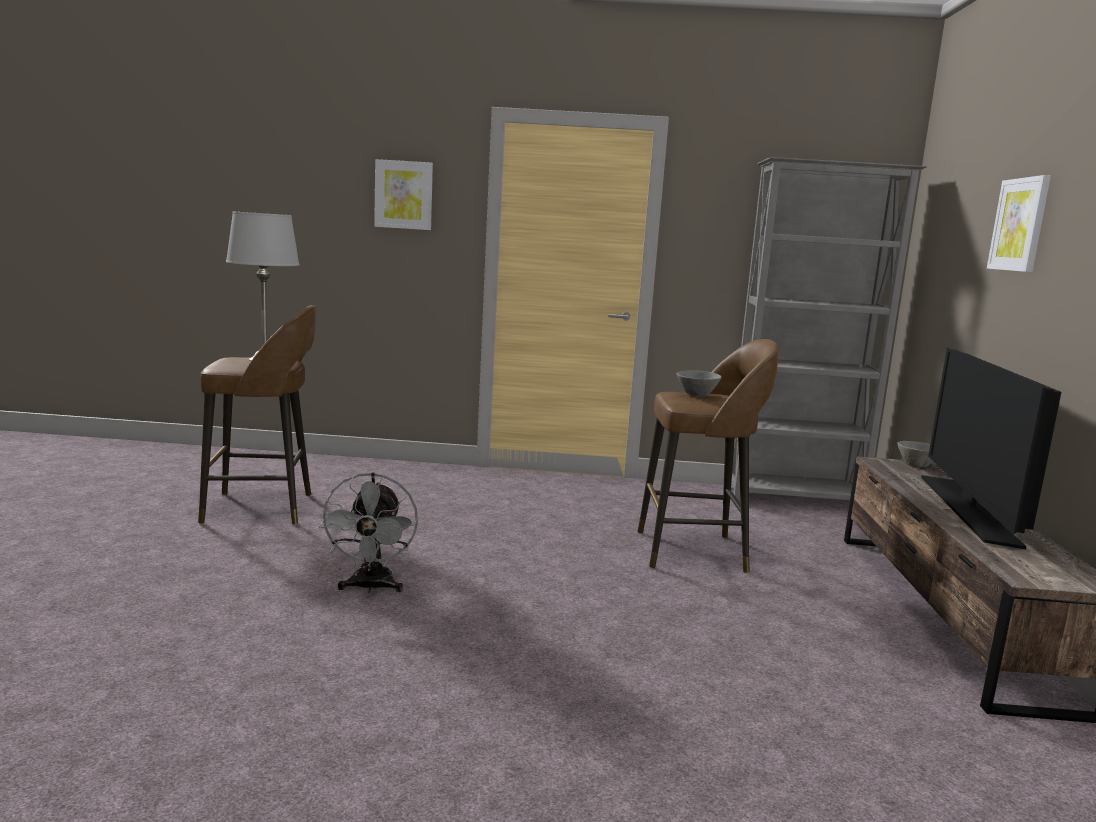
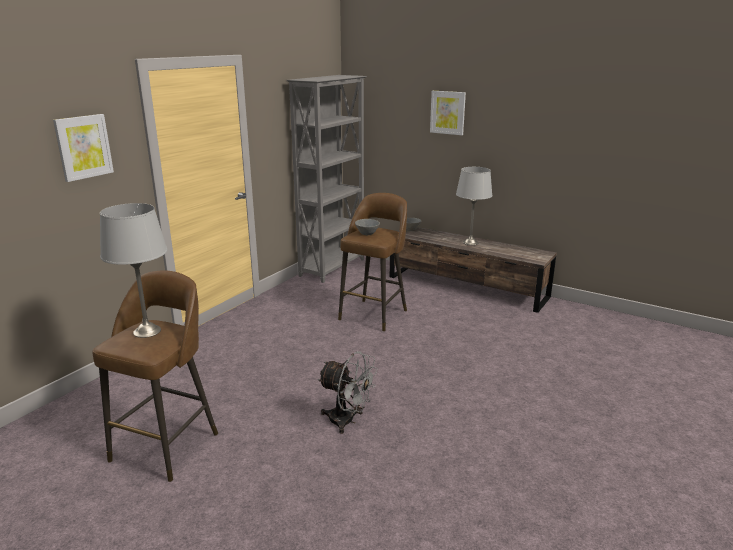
camera: 60 degrees left, 10 degrees up
(969, 510) = (470, 242): television -> grey table lamp

